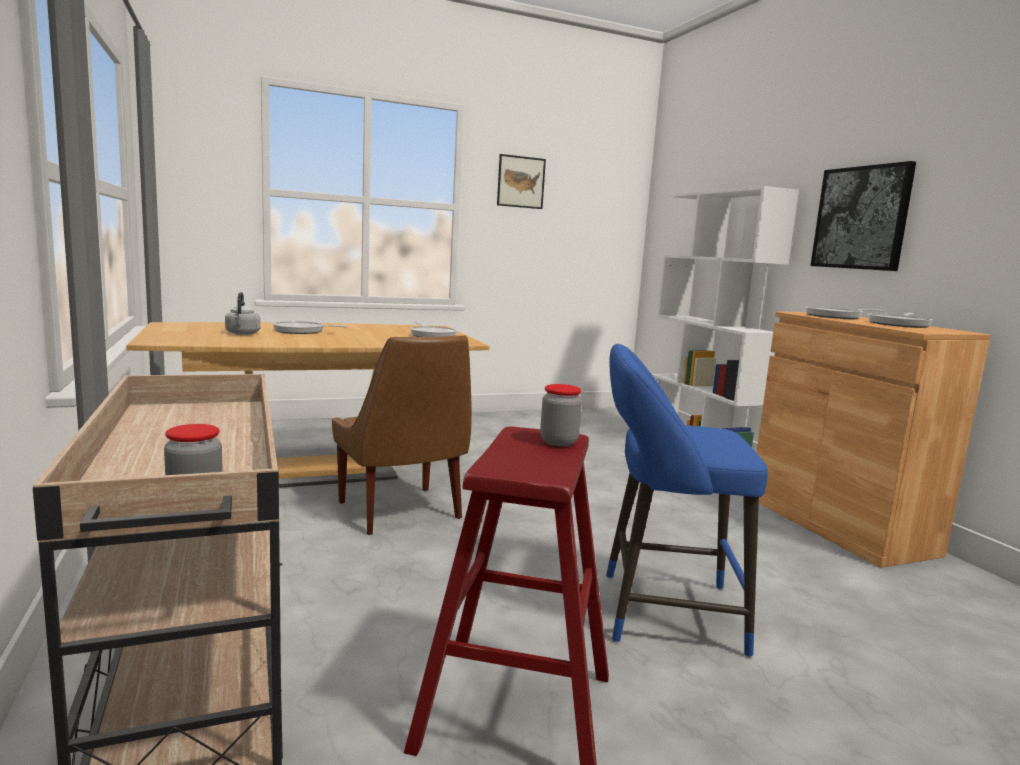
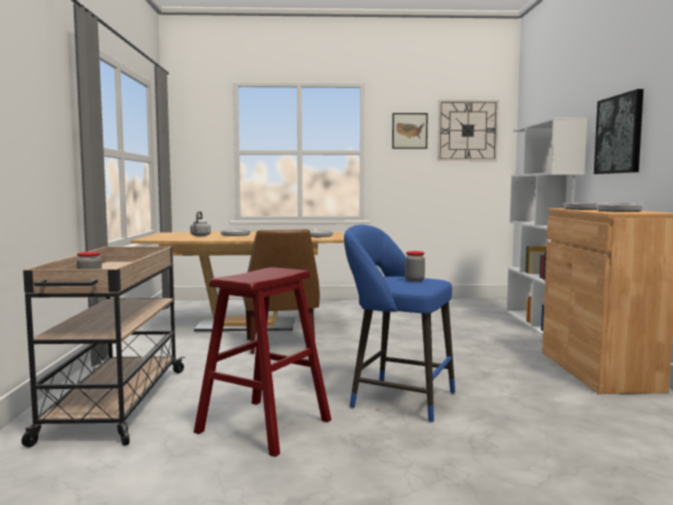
camera: 20 degrees right, 5 degrees down
(558, 442) = (284, 271): jar -> jar (414, 280)
(592, 188) = (467, 130): none -> wall clock

